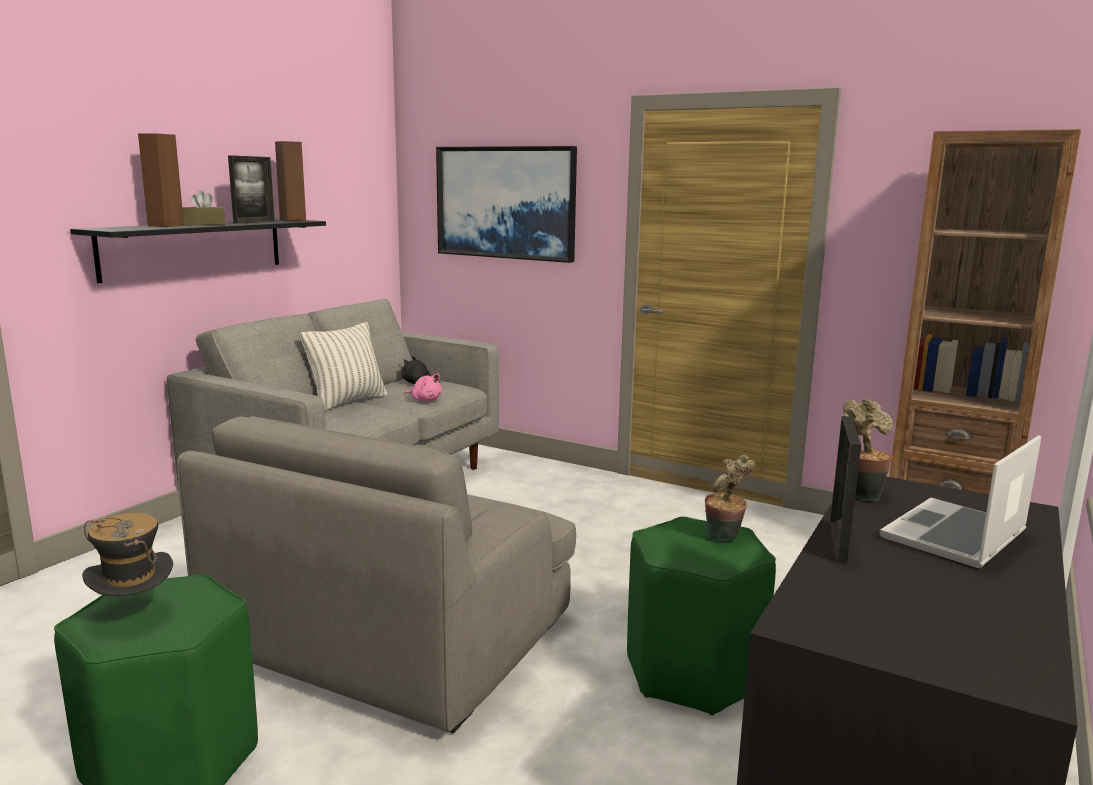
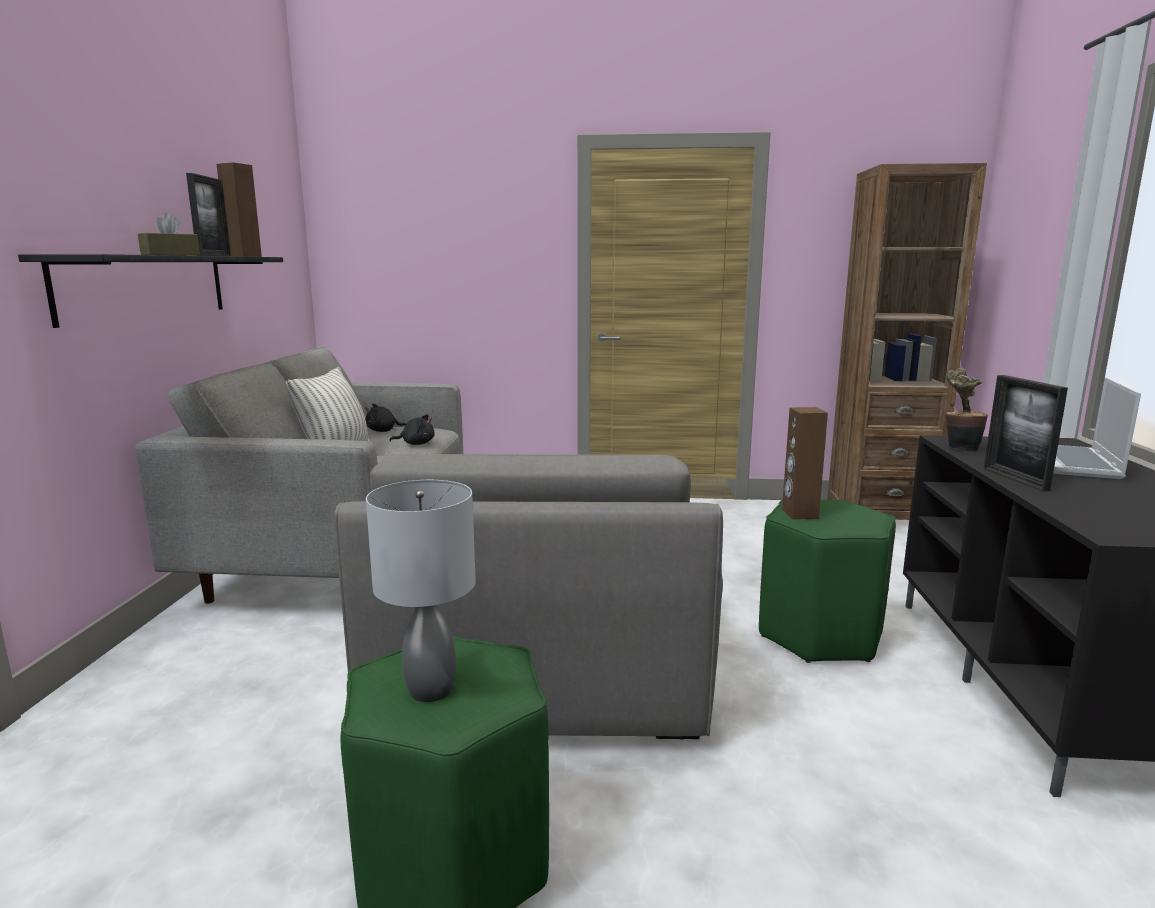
camera: 25 degrees left, 0 degrees up
(134, 614) = (431, 691): hat -> grey table lamp
(165, 226) = (132, 254): brown speaker -> brown speaker (799, 514)
(425, 400) = (416, 444): pink plush toy -> black plush toy
(506, 202) = (444, 241): picture -> none
(724, 539) = (842, 509): potted plant -> none

